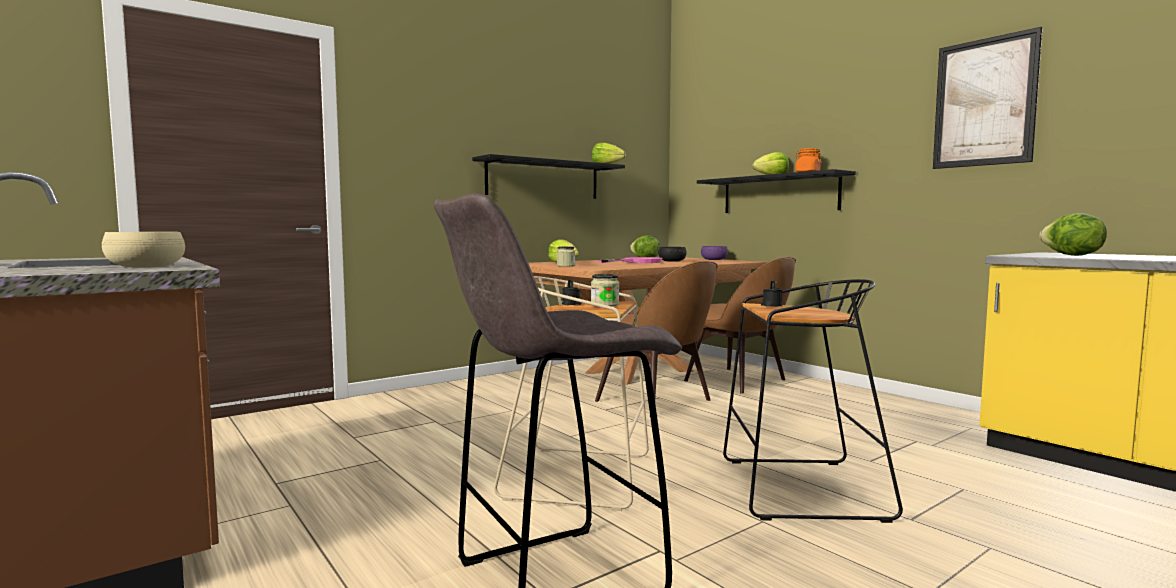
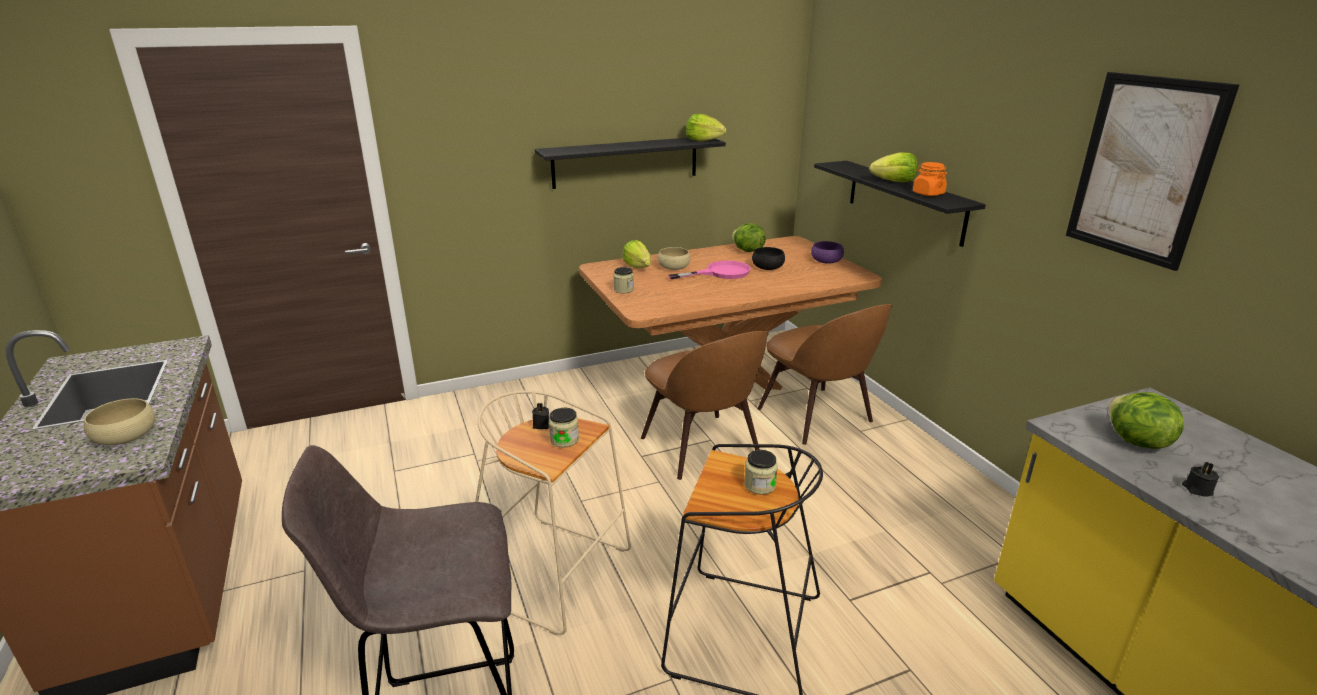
camera: 15 degrees right, 20 degrees up
(594, 262) = (673, 267): none -> beige bowl
(771, 305) = (728, 468): black candle -> black candle (1197, 489)
(808, 309) = (760, 485): none -> jar

